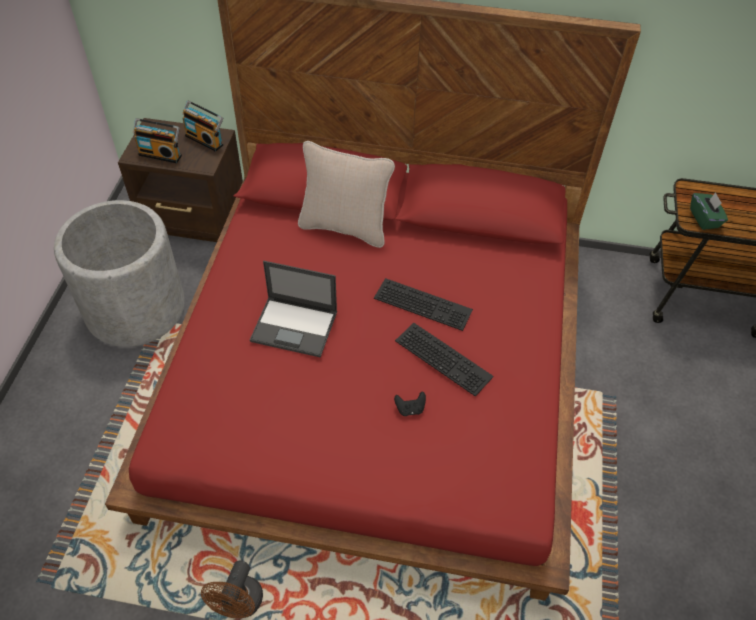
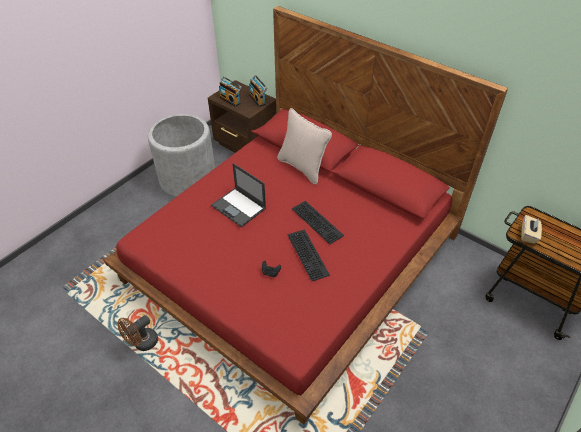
camera: 30 degrees right, 5 degrees down
(704, 219) = (528, 235): green tissue box -> beige tissue box

